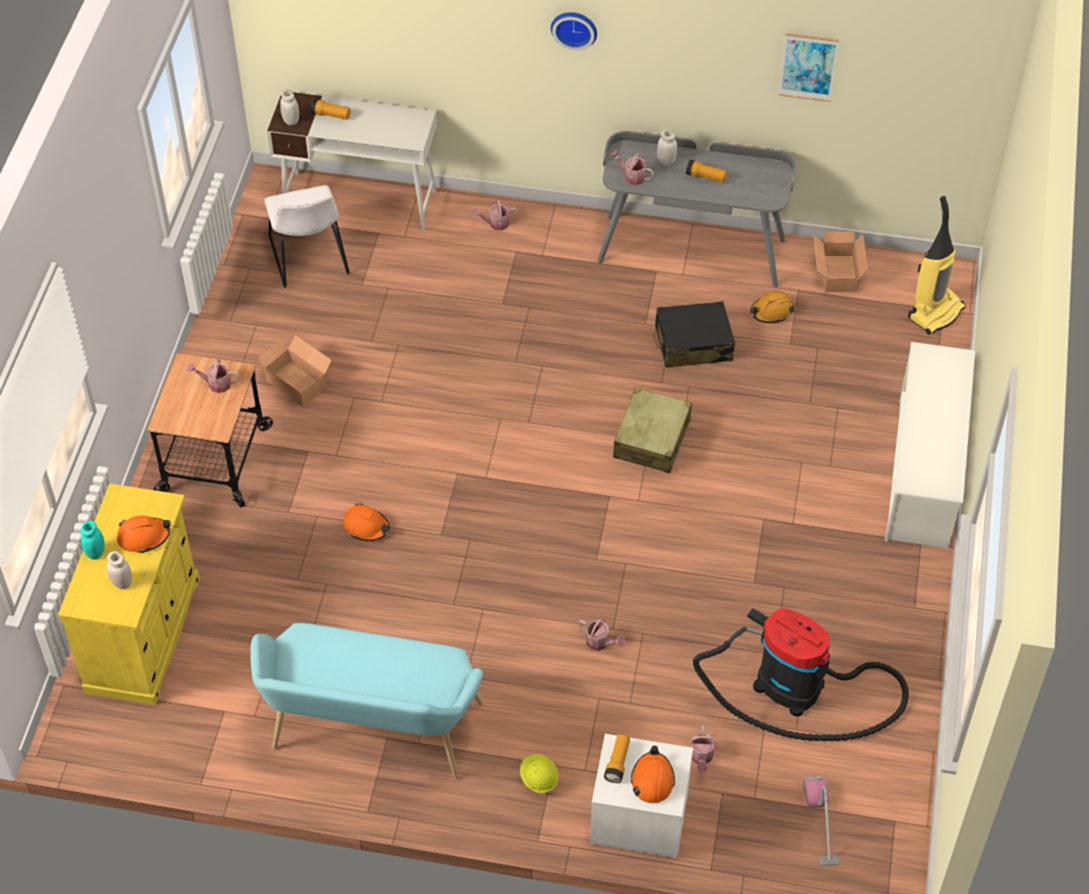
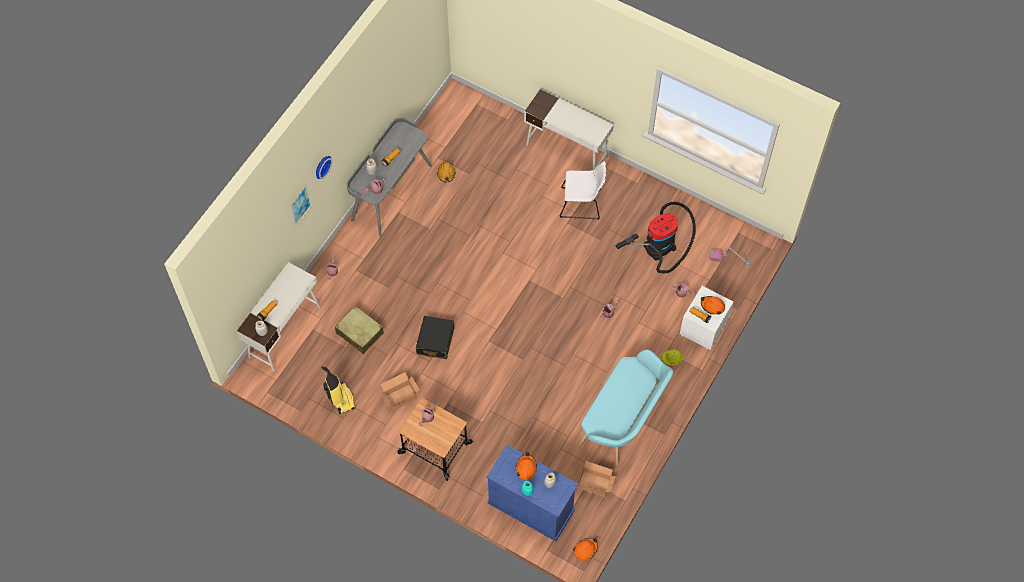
camera: 70 degrees left, 10 degrees up
(144, 634) = (531, 506): yellow cabinet -> blue cabinet
(309, 258) = (316, 368): white chair -> white chair (582, 203)
(366, 526) = (505, 390): orange hard hat -> orange hard hat (585, 549)
(652, 439) = (502, 251): beige suitcase -> beige suitcase (359, 333)
(693, 344) = (452, 213): black suitcase -> black suitcase (435, 341)
(808, 67) = (391, 80): picture -> picture (300, 205)
(837, 275) = (435, 138): cardboard box -> cardboard box (594, 485)
(923, 473) = (567, 151): white shoe rack -> white desk
(935, 312) = (476, 108): vacuum cleaner -> vacuum cleaner (341, 399)

